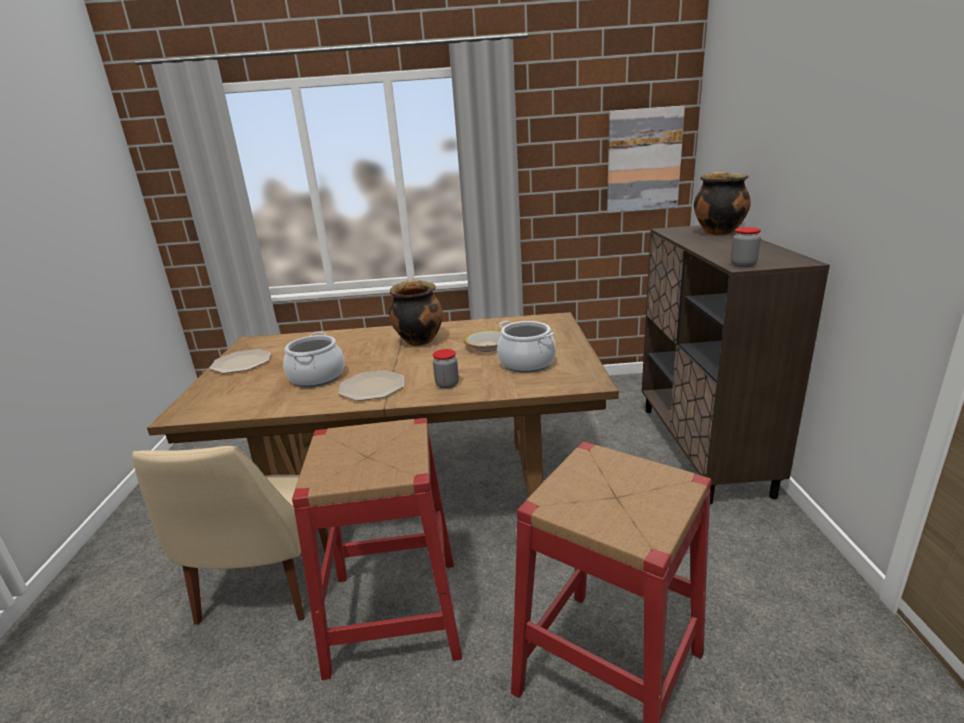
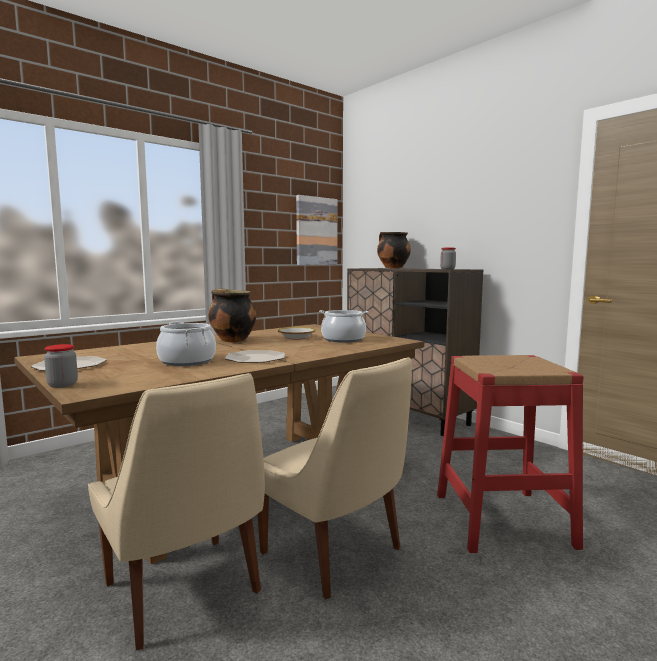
camera: 40 degrees left, 15 degrees down
(394, 614) = (335, 553): red stool -> beige chair
(447, 384) = (313, 351): jar -> jar (62, 385)

